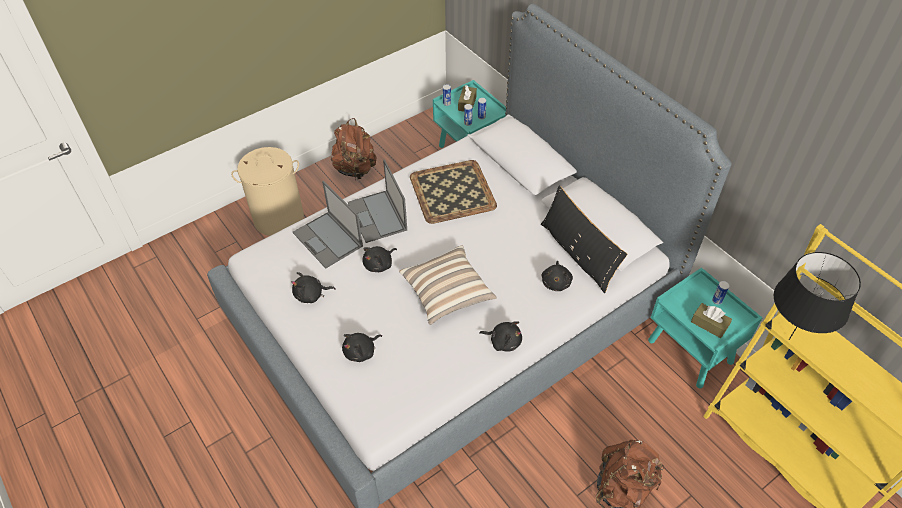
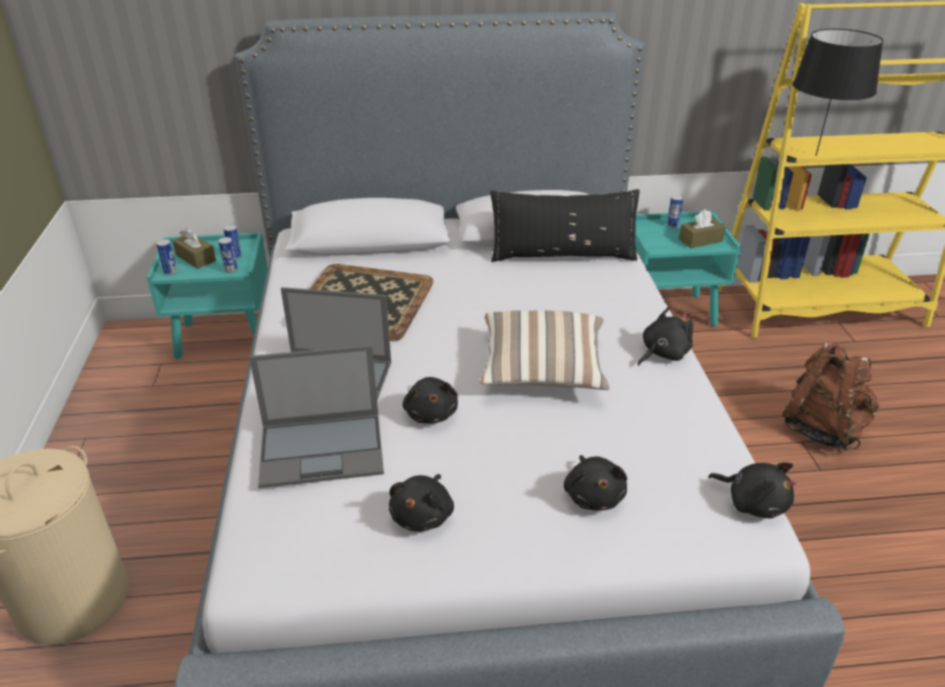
camera: 60 degrees left, 15 degrees down
(355, 169) = (100, 457): brown backpack -> none
(556, 282) = (594, 284): black plush toy -> black plush toy (753, 502)

